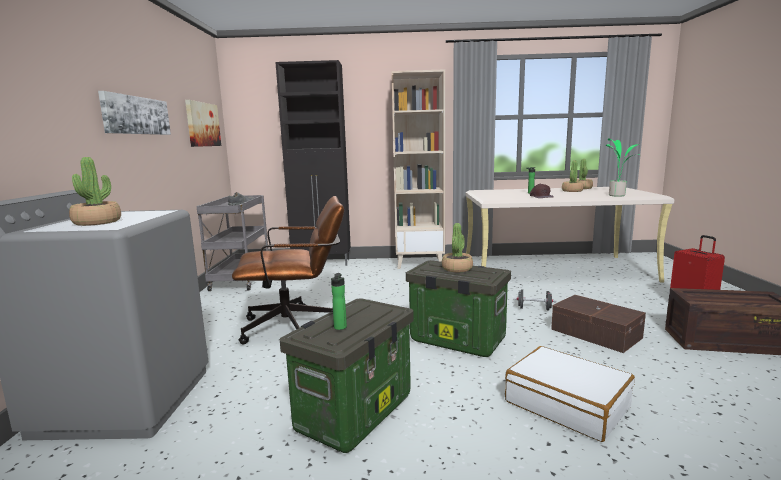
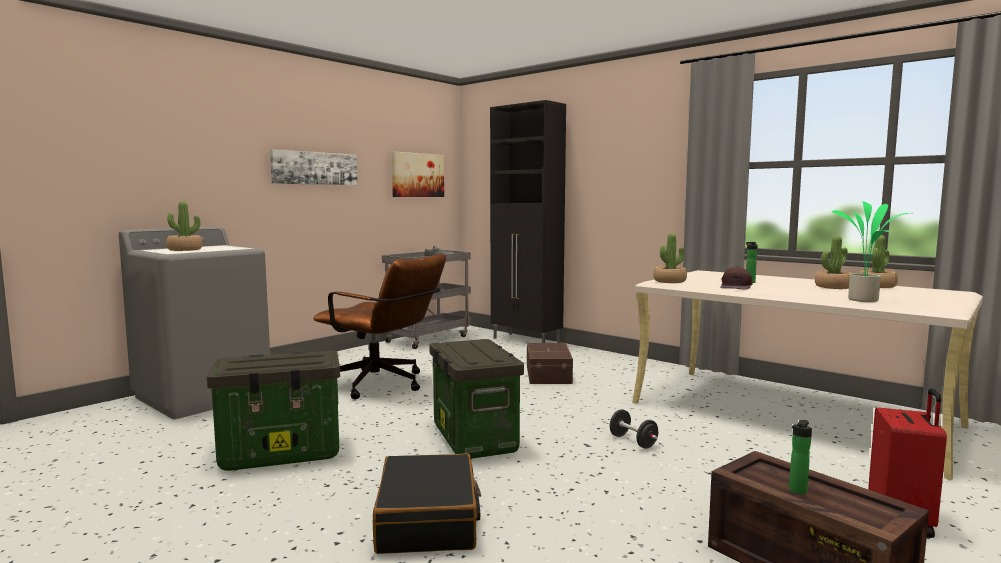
camera: 40 degrees right, 5 degrees down
(339, 328) = (256, 361): bottle -> bottle (797, 492)
(419, 263) = (626, 363): beige bookcase -> none
(457, 268) = (475, 349): potted plant -> potted plant (669, 281)
(567, 404) = (428, 520): white suitcase -> black suitcase
(595, 333) = (637, 487): brown storage box -> brown storage box (549, 374)

